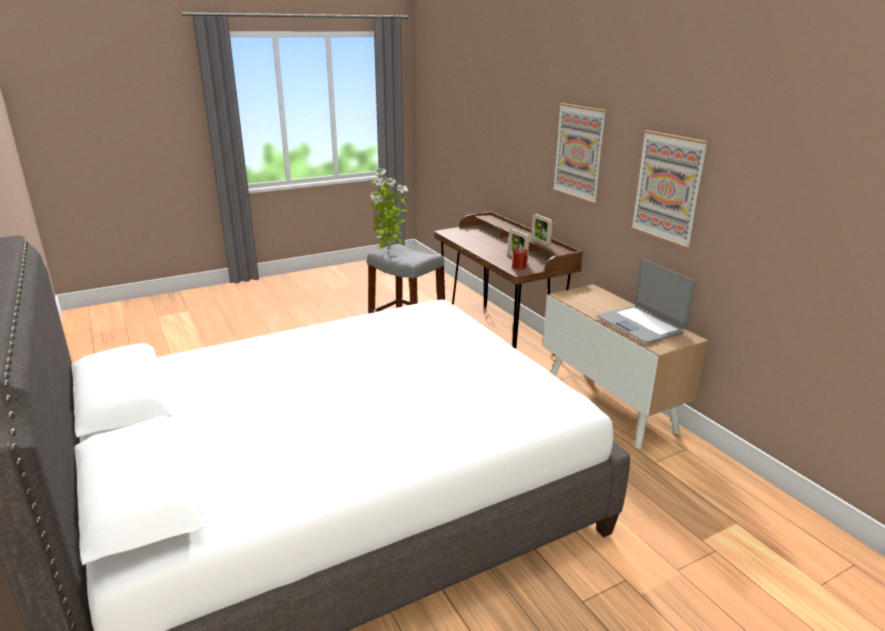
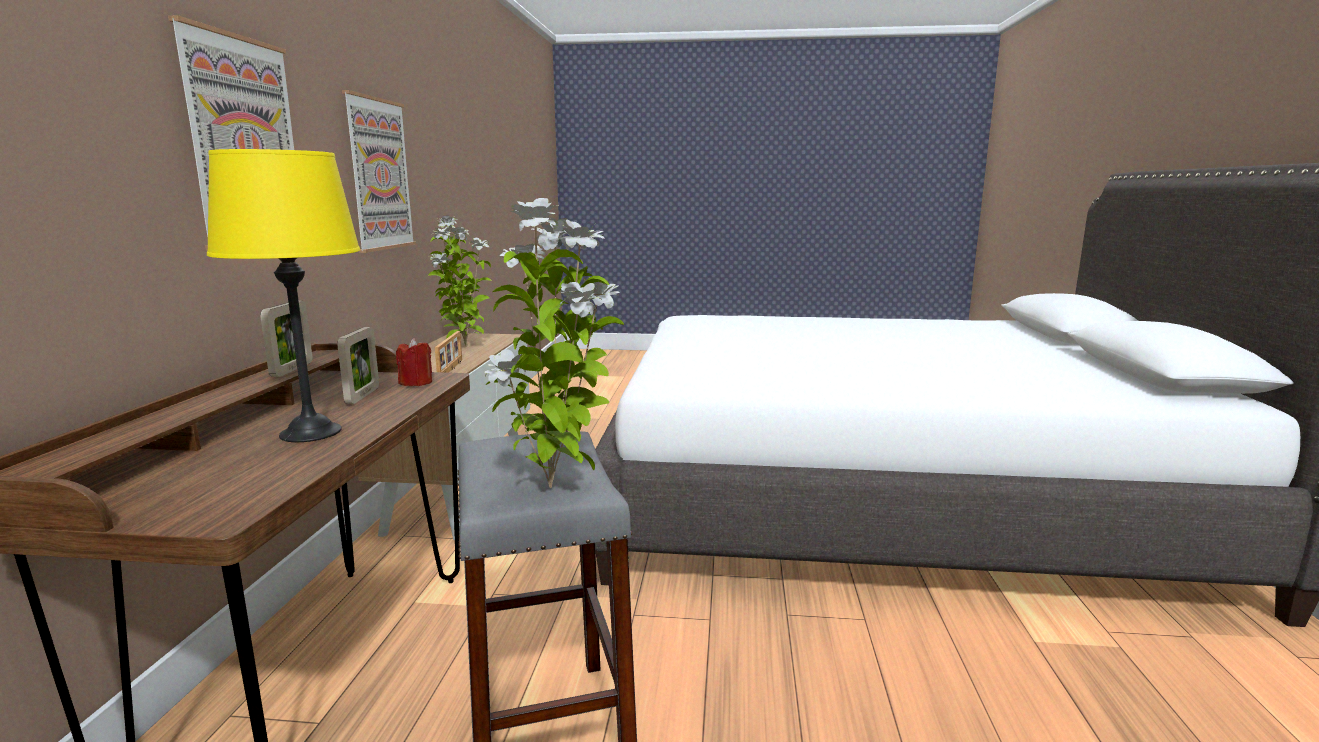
camera: 145 degrees left, 10 degrees down
(488, 246) = (310, 432): none -> yellow table lamp
(581, 304) = (451, 369): none -> picture frame
(640, 325) = (464, 347): laptop -> potted plant

